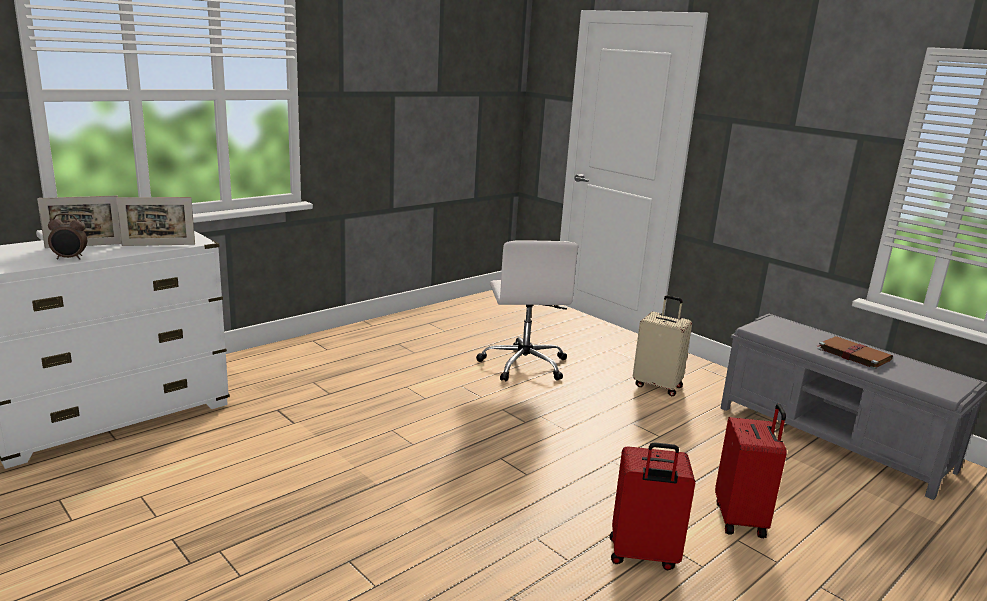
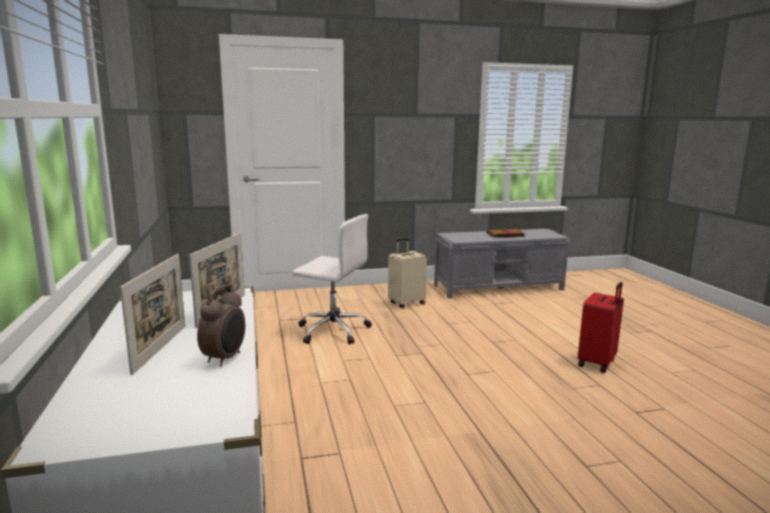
camera: 60 degrees left, 5 degrees down
(741, 519) = (568, 330): red suitcase -> none

